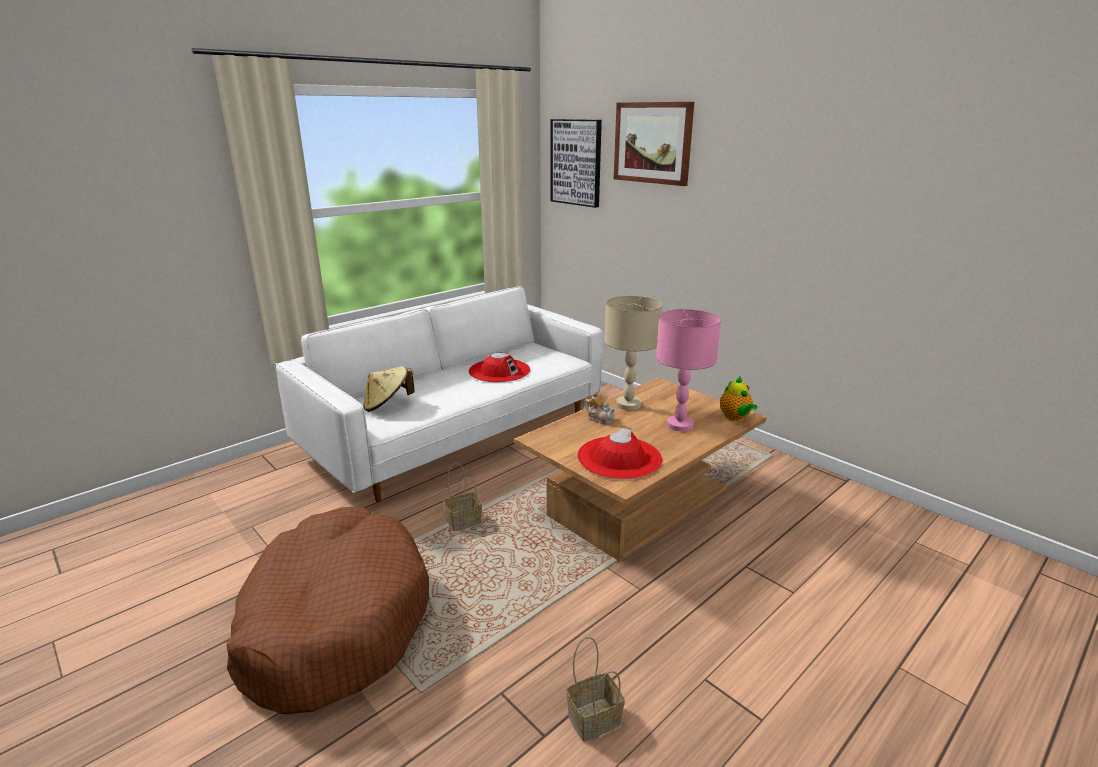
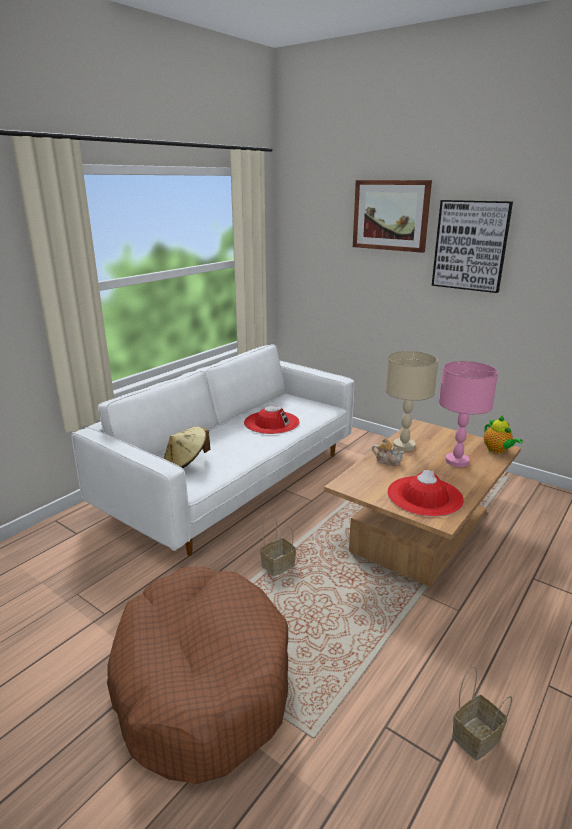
camera: 10 degrees left, 0 degrees up
(576, 162) = (313, 232): picture -> picture (470, 245)

